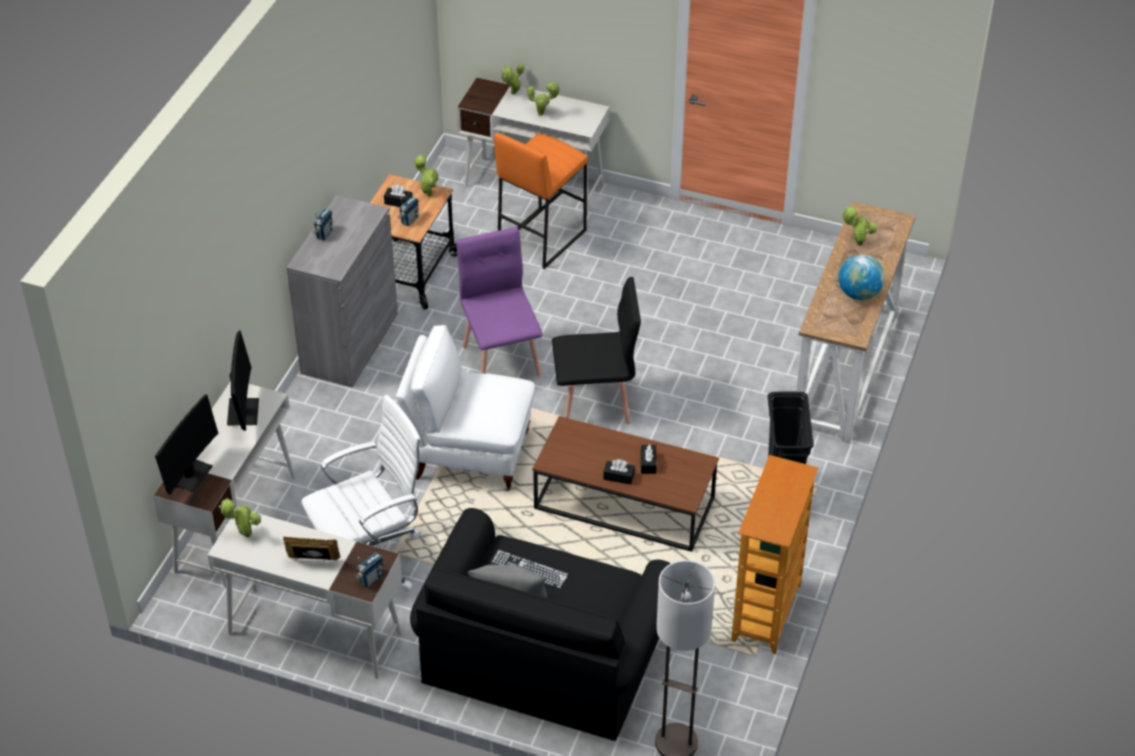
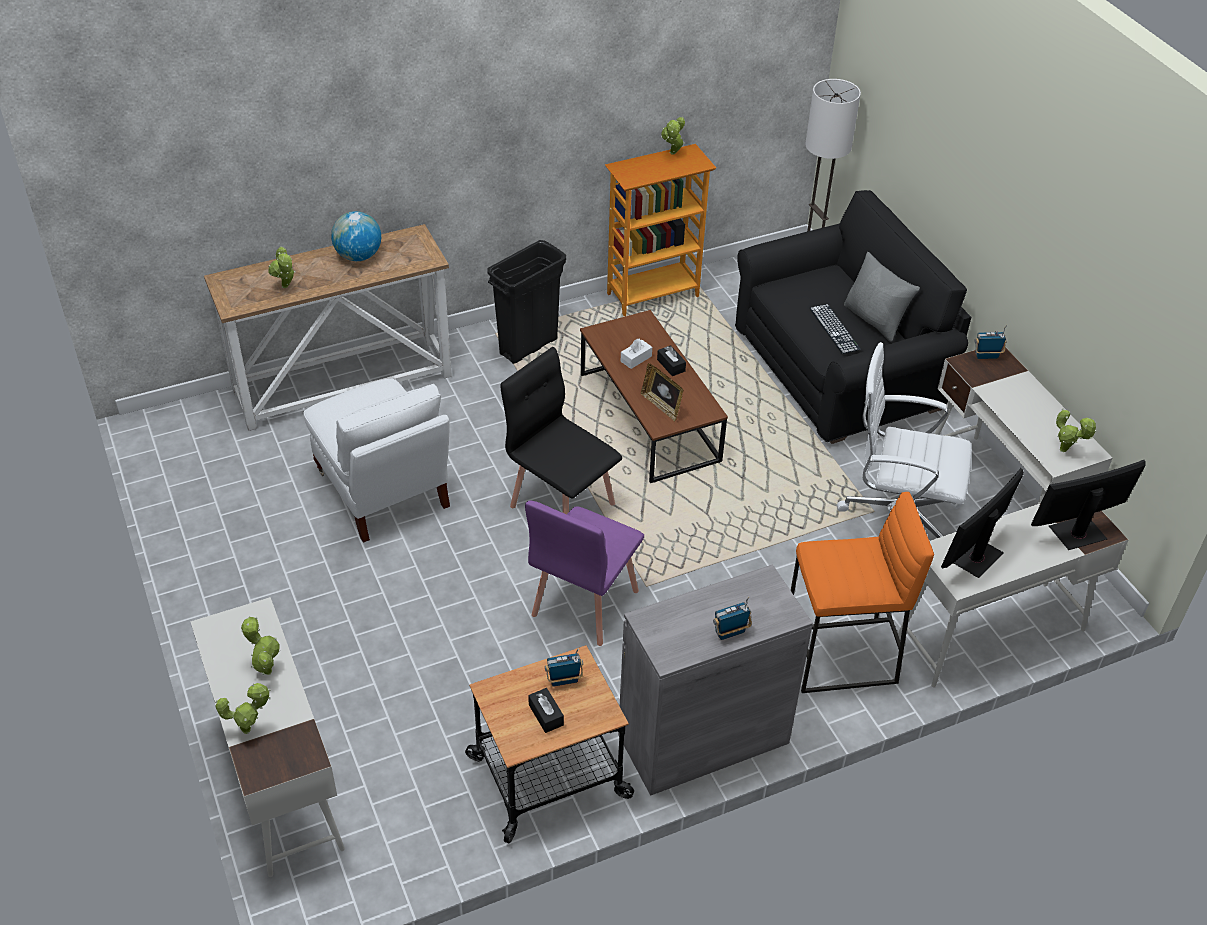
camera: 135 degrees left, 0 degrees up
(313, 562) = (1023, 395): picture frame -> picture frame (661, 406)
(428, 193) = (501, 700): potted plant -> potted plant (672, 154)
(470, 455) = (719, 540): white armchair -> white armchair (383, 490)
(541, 237) = (369, 705): orange stool -> orange stool (840, 657)
(648, 463) = (636, 359): black tissue box -> white tissue box

